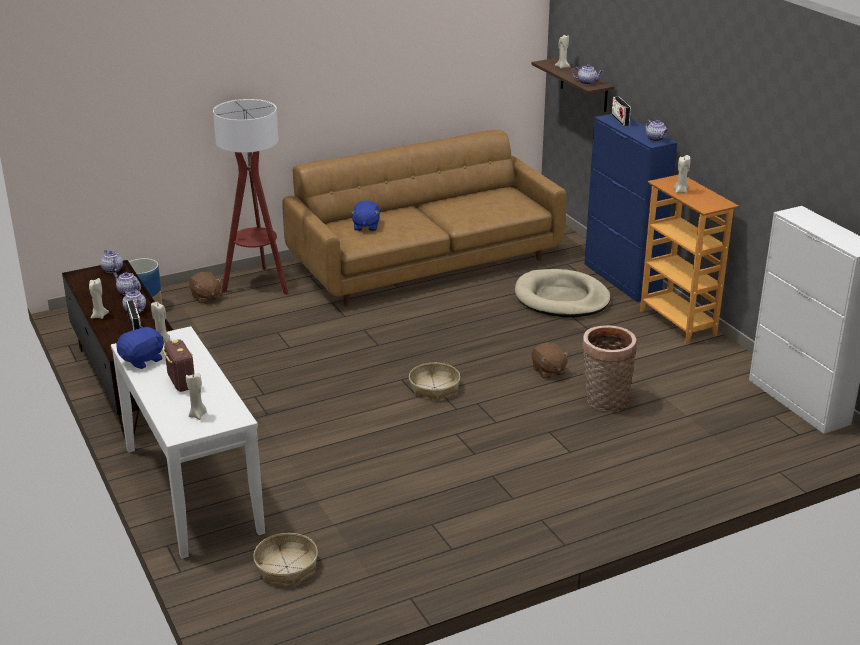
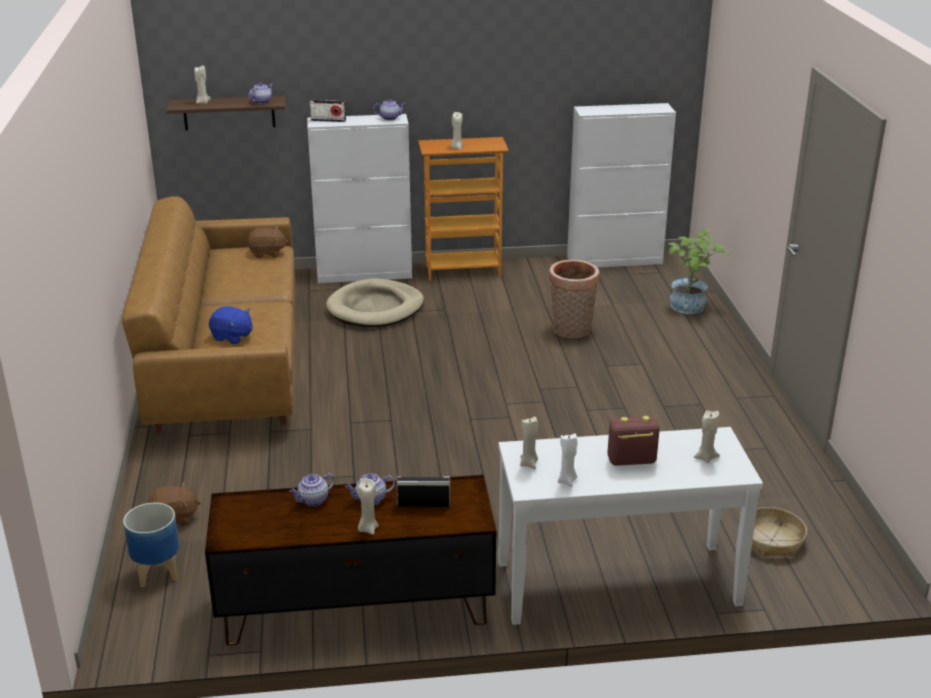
camera: 70 degrees left, 0 degrees up
(112, 270) = (234, 507): teapot -> none
(143, 360) = (567, 481): blue plush toy -> white candle
(258, 284) = (176, 474): floor lamp -> none
(434, 388) = (498, 405): basket -> none
(548, 371) = (505, 344): brown plush toy -> brown plush toy (267, 253)
(622, 280) = (365, 274): blue cabinet -> white cabinet
(724, 466) = (690, 308): none -> potted plant

